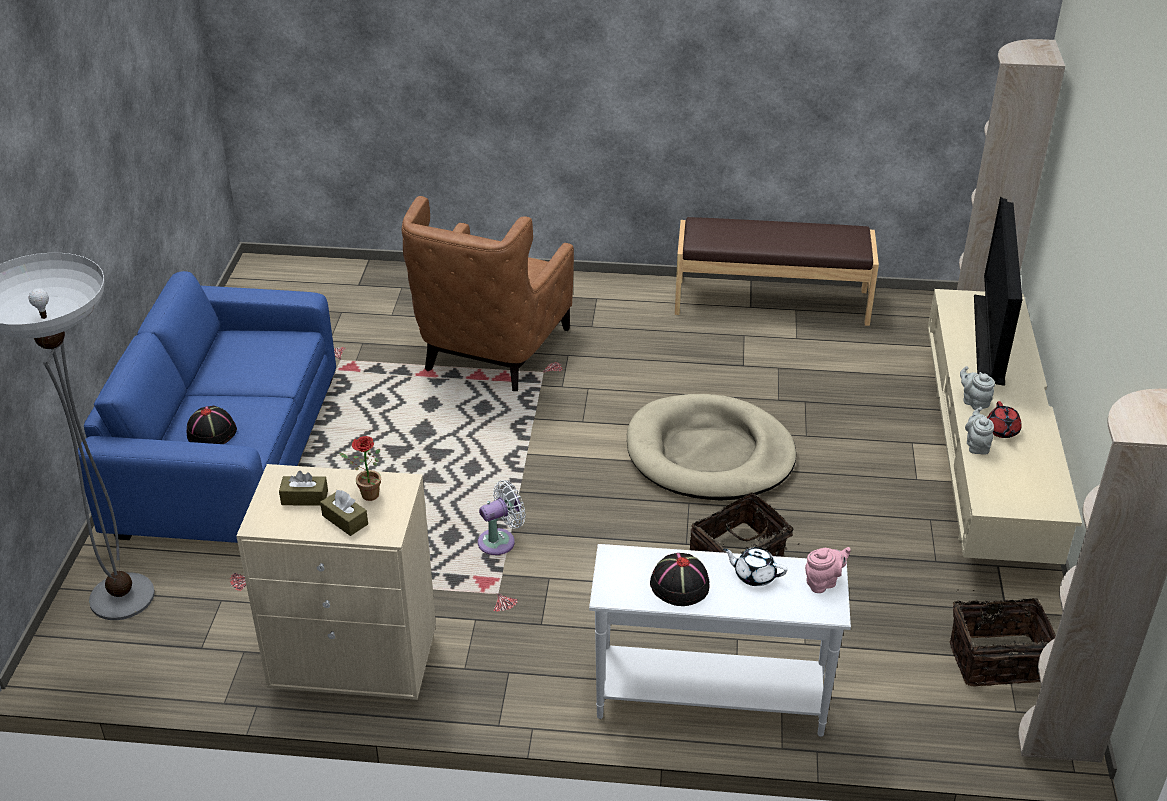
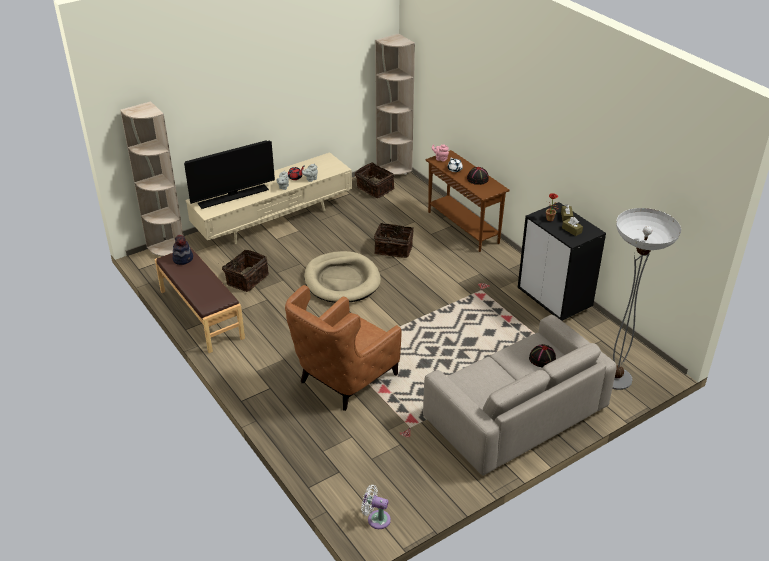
camera: 130 degrees left, 0 degrees up
(226, 452) = (515, 414): blue sofa -> beige sofa
(353, 665) = (554, 301): beige cabinet -> black cabinet
(490, 352) = (343, 379): brown armchair -> brown armchair turned 150 degrees clockwise
(500, 541) = (456, 304): white fan -> white fan (376, 519)
(708, 703) = (464, 228): white console table -> brown console table
(818, 368) = (246, 279): none -> basket
(841, 242) = (183, 258): none -> hat

